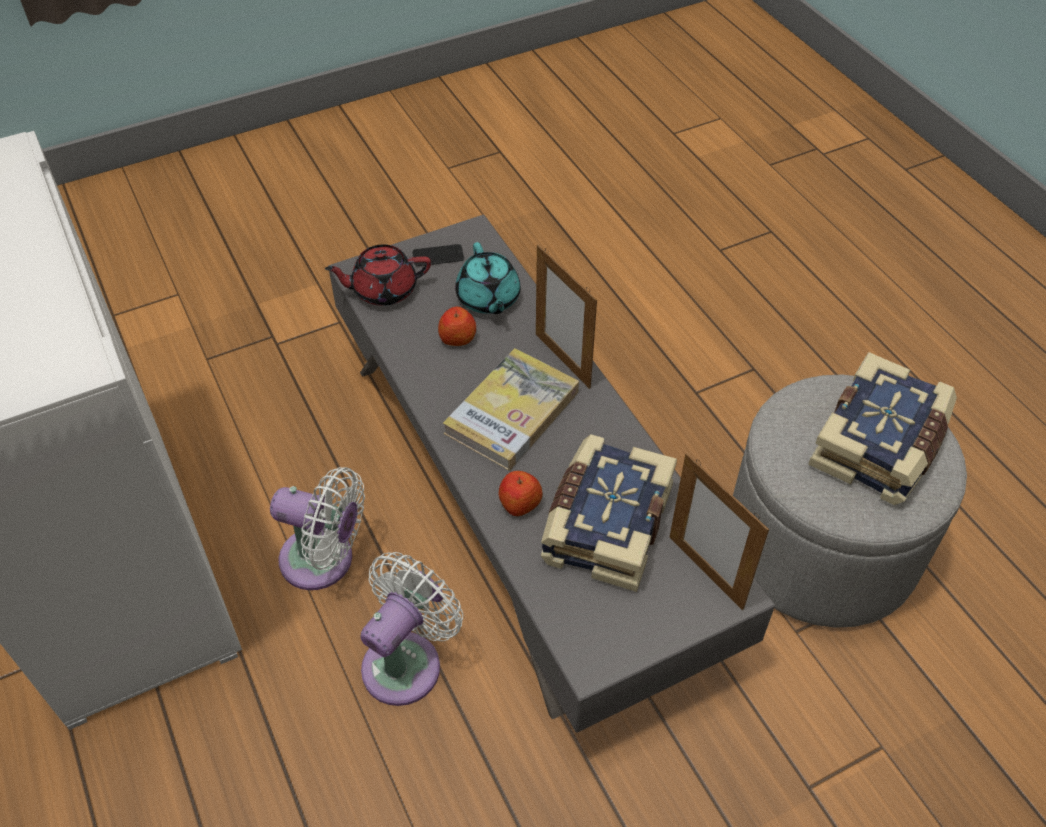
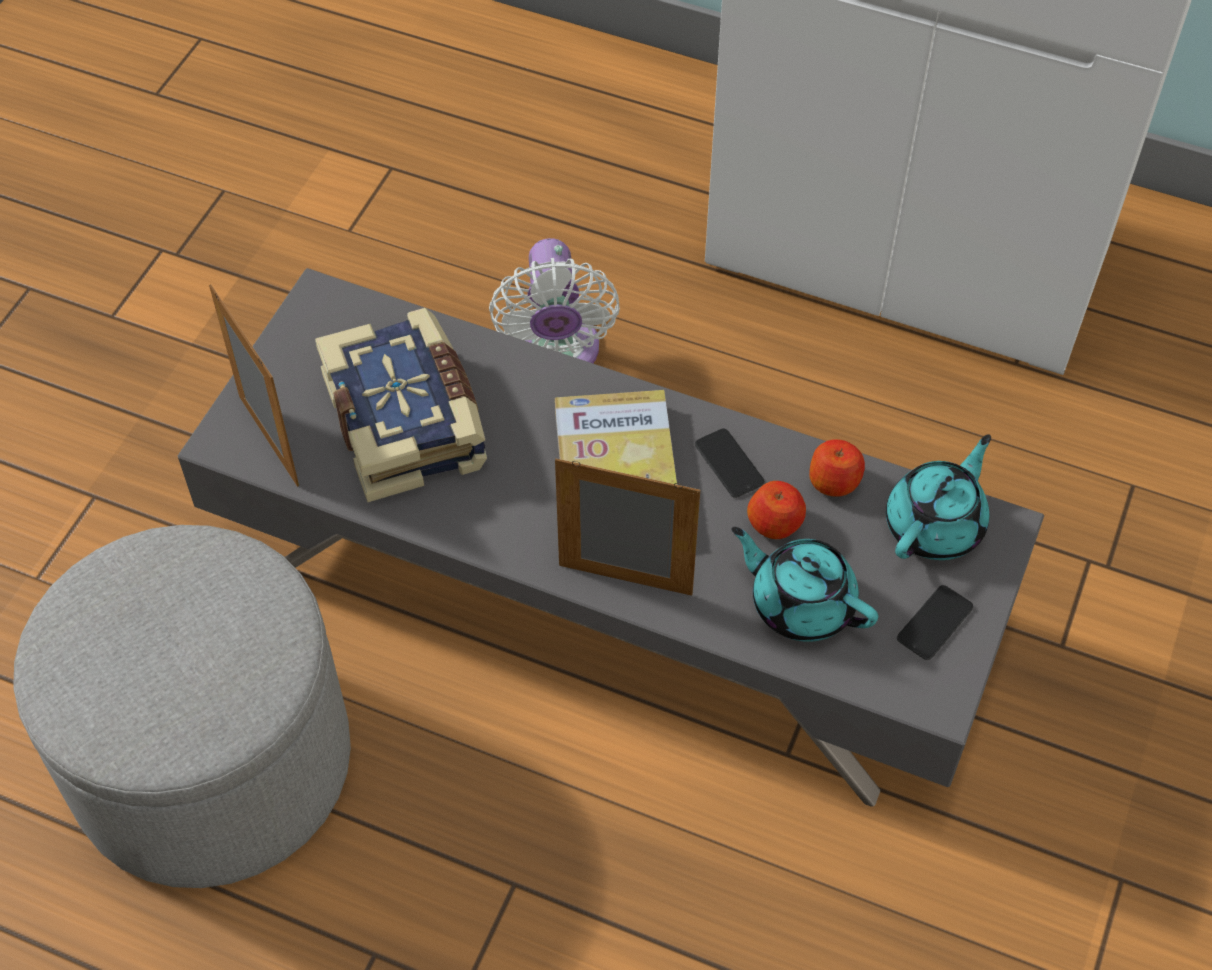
camera: 140 degrees right, 5 degrees up
(324, 561) = (729, 380): white fan -> none
(383, 290) = (936, 525): red teapot -> turquoise teapot
(446, 379) = (729, 464): none -> phone
(519, 503) = (512, 387): apple -> apple (834, 481)
(705, 572) = (268, 441): picture frame -> picture frame turned 45 degrees clockwise
(880, 445) = (141, 663): book -> none

